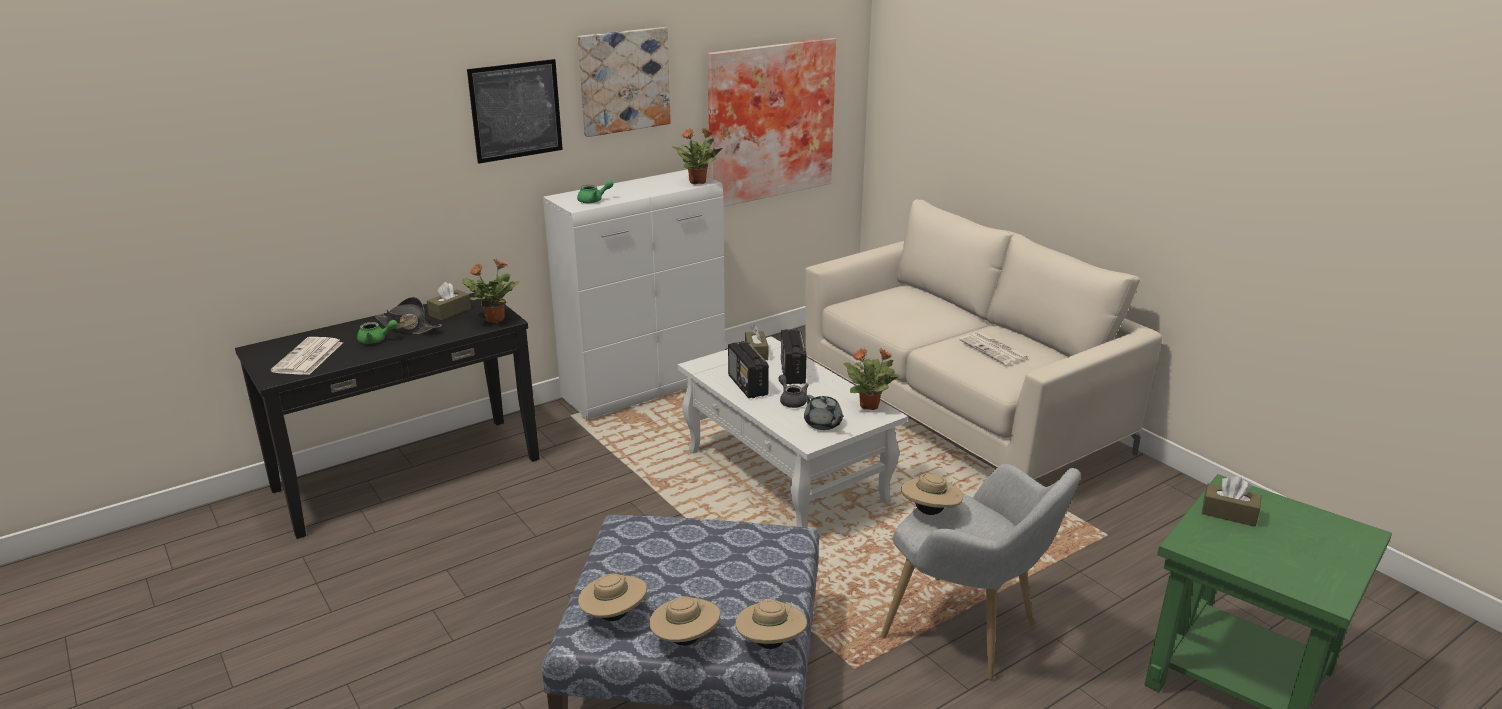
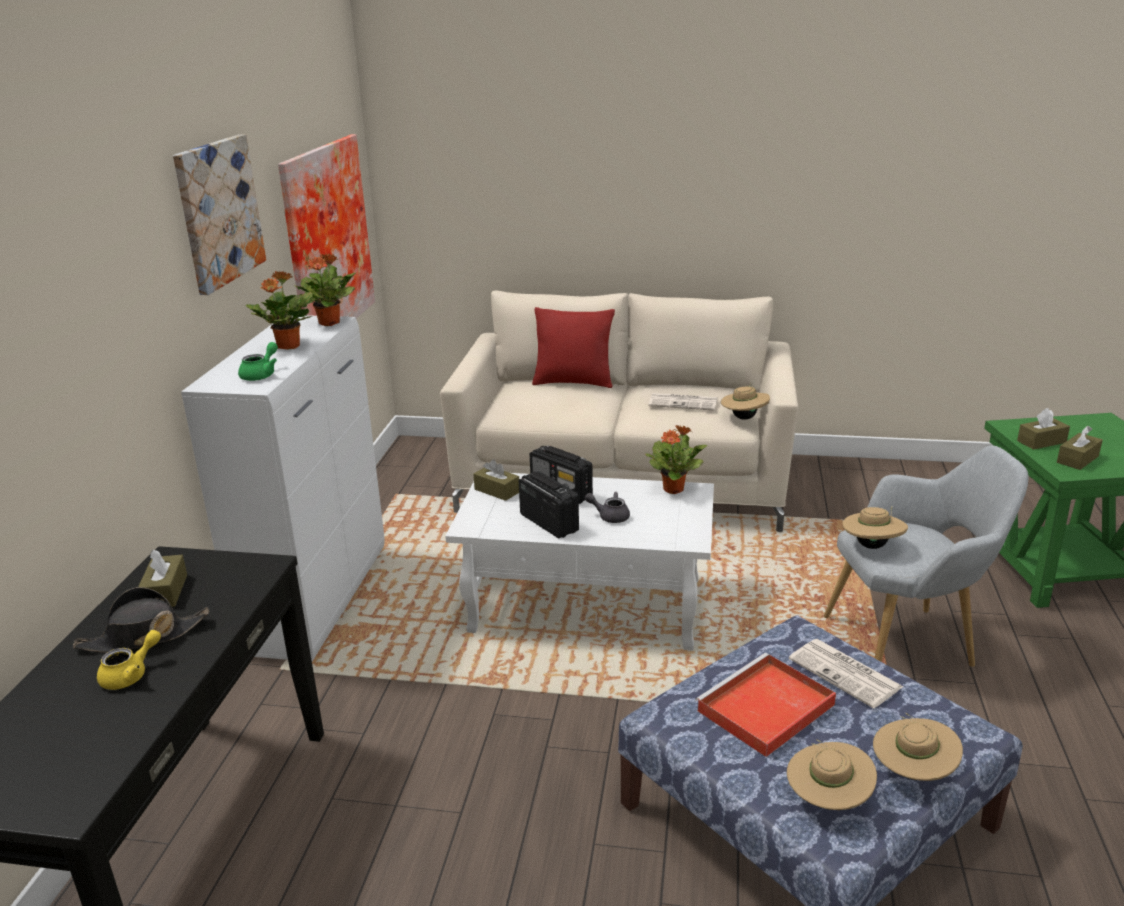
camera: 45 degrees left, 0 degrees up
(308, 358) = (66, 753): newspaper -> newspaper (846, 674)
(376, 340) = (131, 675): green teapot -> yellow teapot
(494, 319) = (247, 572): potted plant -> potted plant (288, 346)
(516, 110) = (134, 275): picture -> none
(675, 556) = (764, 709): none -> red tray
(748, 386) = (548, 522): radio -> radio turned 150 degrees counterclockwise
(771, 643) = (962, 724): beige hat -> beige hat (744, 418)
(823, 424) = (672, 522): grey teapot -> none
(943, 302) = (573, 382): none -> red pillow
(1227, 542) = (1077, 459): none -> brown tissue box

